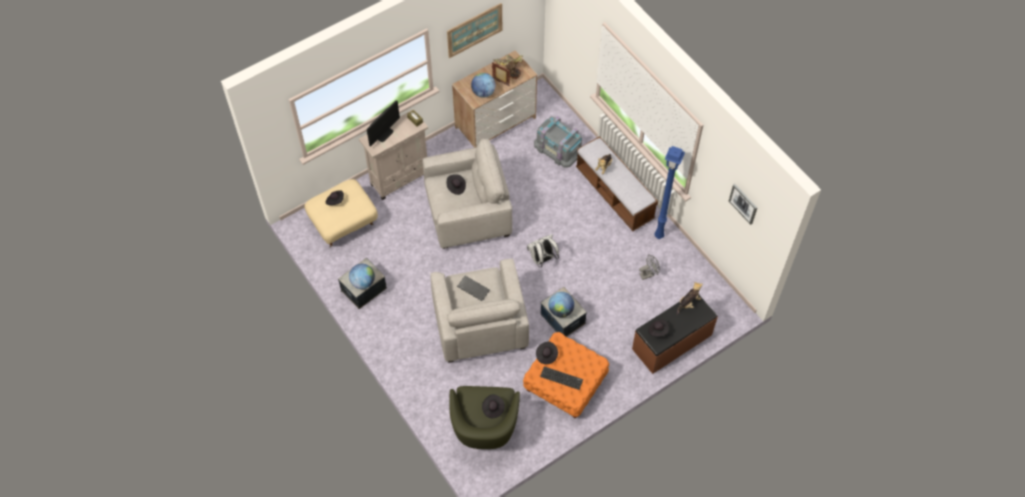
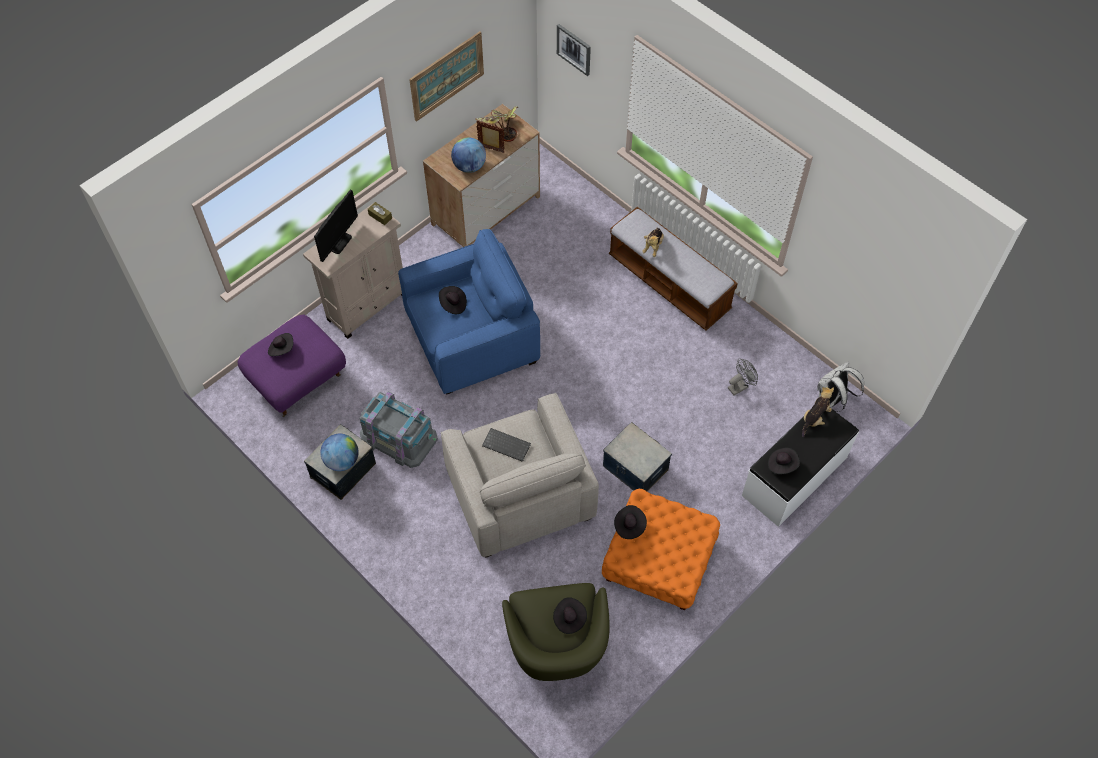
camera: 10 degrees left, 0 degrees up
(343, 224) = (298, 381): beige ottoman -> purple ottoman
(467, 213) = (471, 339): grey armchair -> blue armchair
(542, 259) = (589, 388): white backpack -> white backpack (832, 400)
(558, 148) = (579, 232): grey storage box -> grey storage box (399, 436)
(560, 310) = (634, 457): globe -> none
(561, 378) = (658, 556): keyboard -> none
(658, 236) = (741, 331): blue floor lamp -> none
(672, 342) = (795, 477): brown bench -> white bench
(743, 203) = (884, 263): picture -> picture (574, 49)

